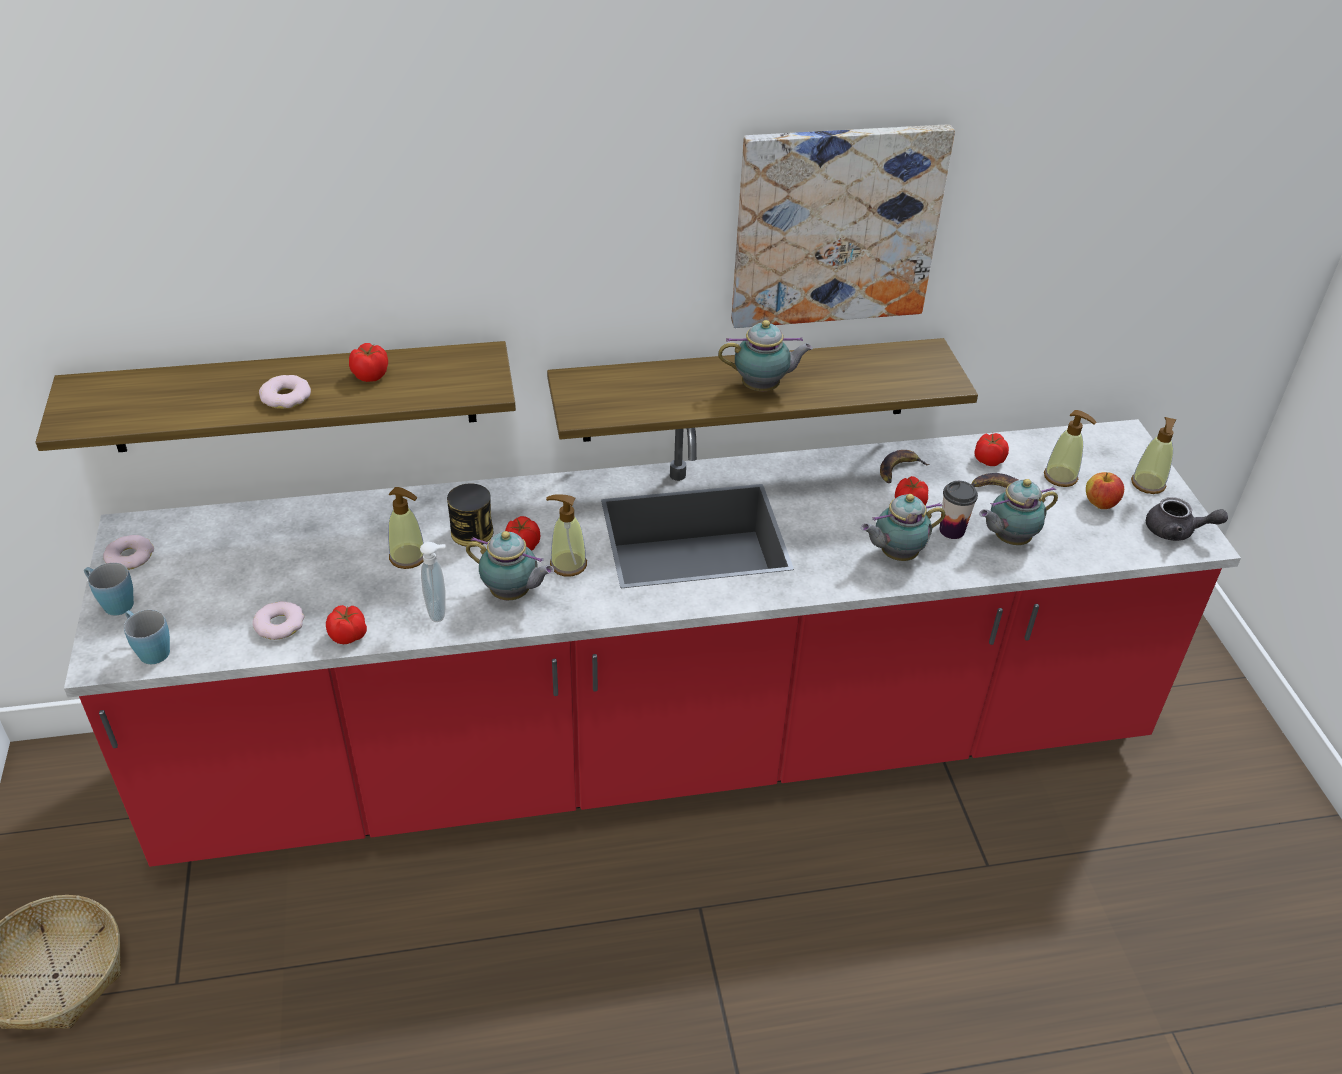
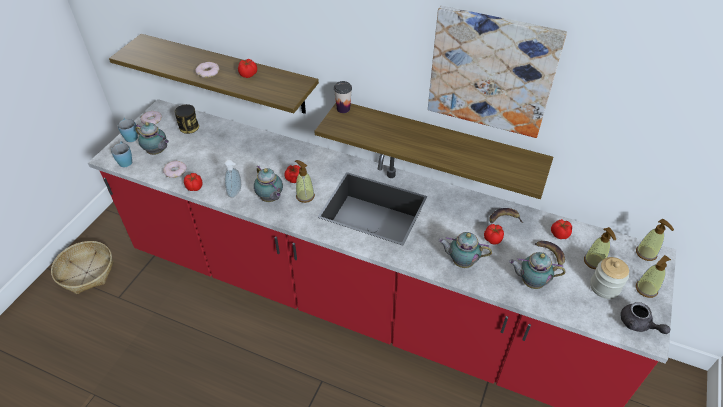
camera: 35 degrees right, 5 degrees up
(408, 557) = (246, 164): soap dispenser -> soap dispenser (646, 253)
(472, 532) = (279, 164): can -> can (189, 127)
(763, 388) = (428, 146): teapot -> teapot (157, 152)
(952, 530) = (503, 263): cup -> cup (343, 109)
(1100, 504) = (604, 287): apple -> jar

